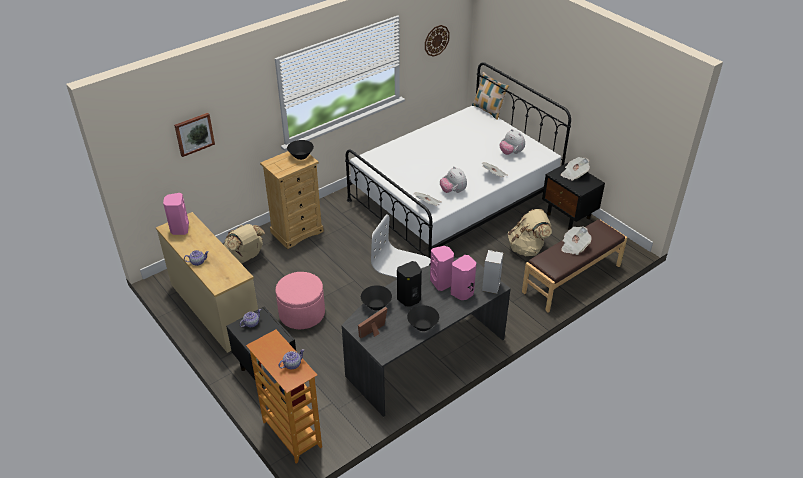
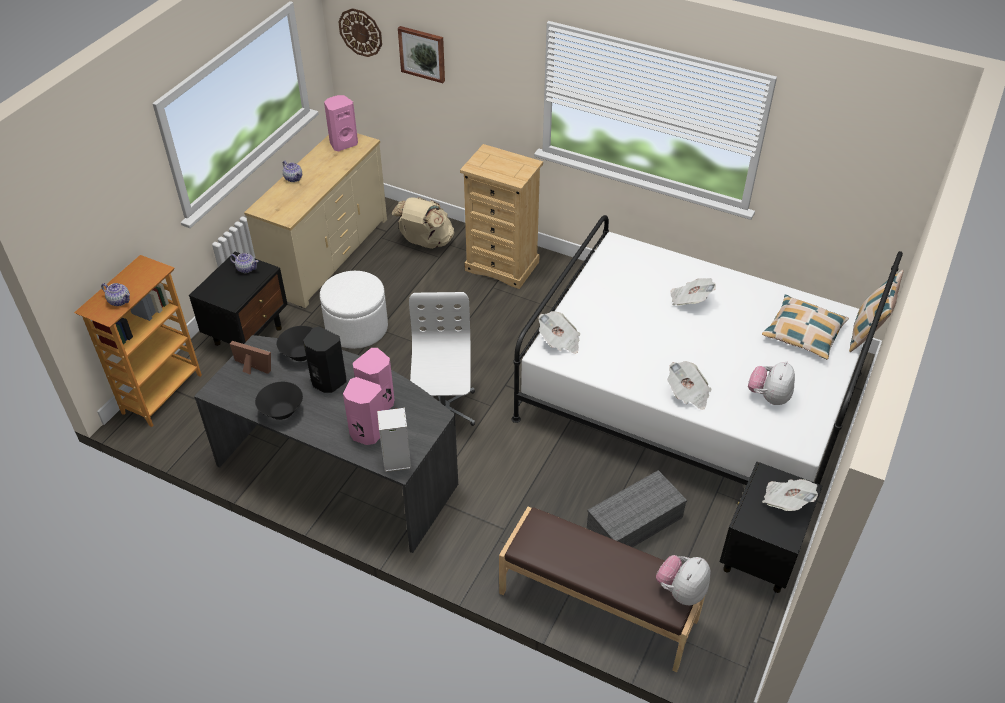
camera: 65 degrees right, 5 degrees up
(301, 156) = (521, 170): black bowl -> none
(302, 313) = (357, 328): pink ottoman -> white ottoman
(436, 40) = (847, 164): wall clock -> wall clock (360, 32)
(453, 191) = (612, 358): plush toy -> plush toy (681, 591)
(475, 127) = (803, 333): none -> pillow
(527, 248) = (634, 523): beige backpack -> grey storage box
(574, 246) = (601, 558): newspaper -> newspaper (690, 300)

